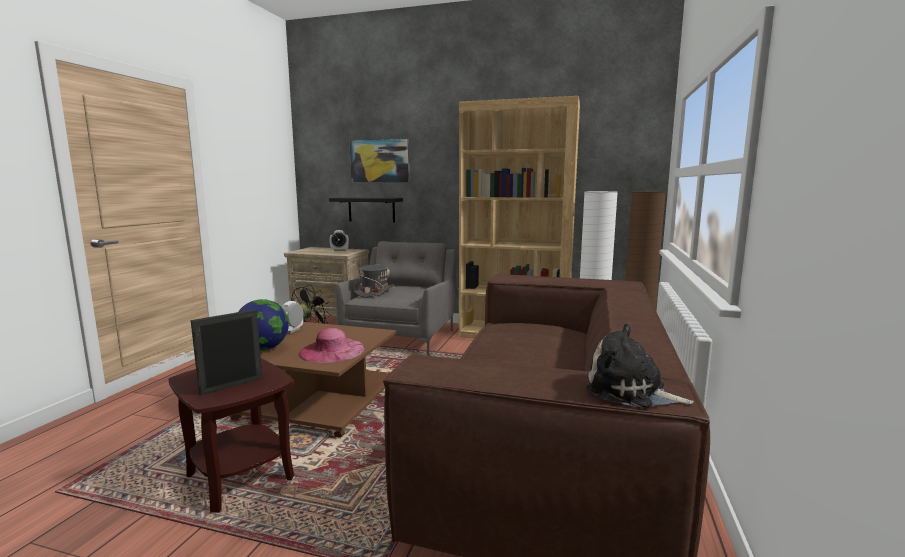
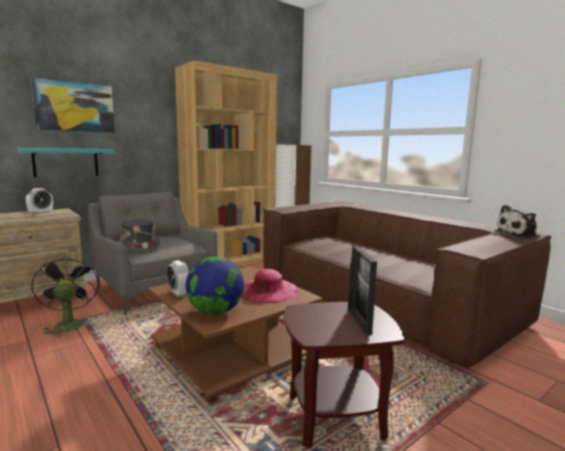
camera: 55 degrees left, 0 degrees up
(371, 209) = (66, 162): black shelf -> turquoise shelf

